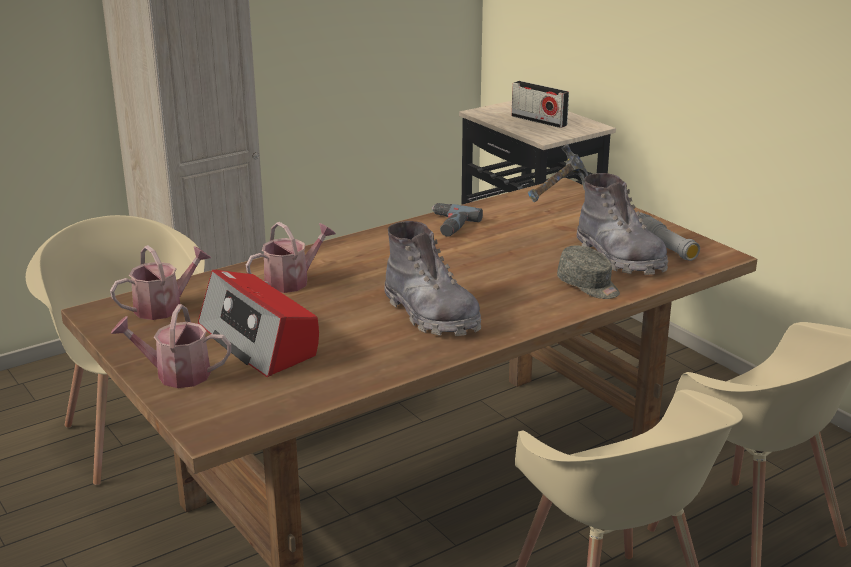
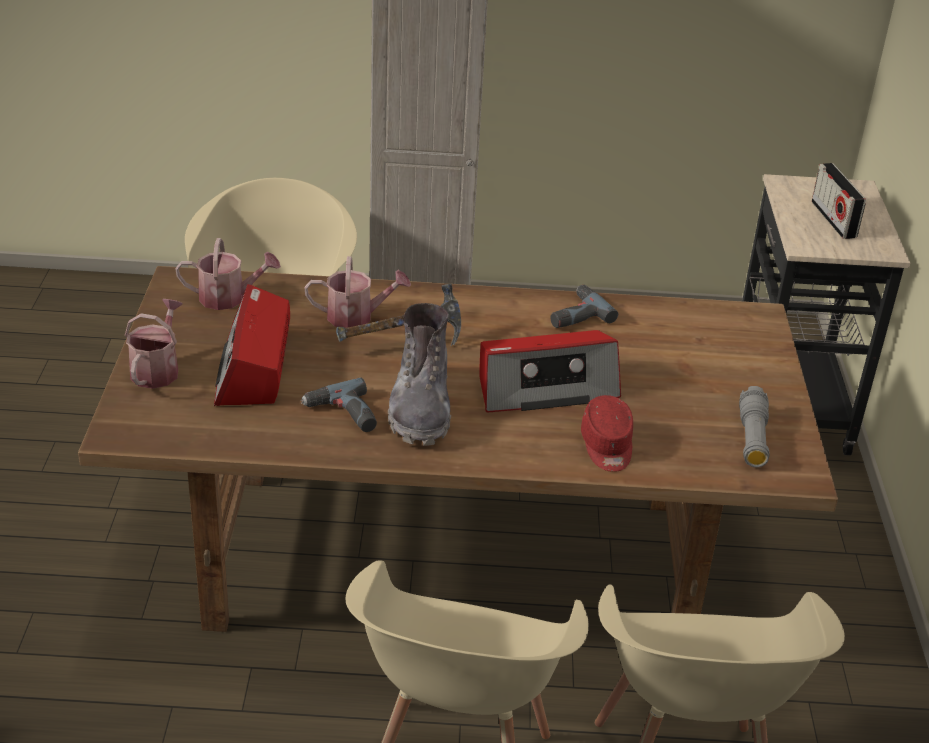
camera: 35 degrees right, 10 degrees up
(176, 374) = (157, 369): watering can -> watering can turned 60 degrees clockwise
(381, 342) = (342, 415): none -> power drill
(496, 270) = (545, 387): none -> radio
(556, 198) = (732, 326): hammer -> hammer (402, 344)
(588, 286) = (607, 446): grey cap -> red cap
(619, 257) = (688, 428): grey boot -> none

